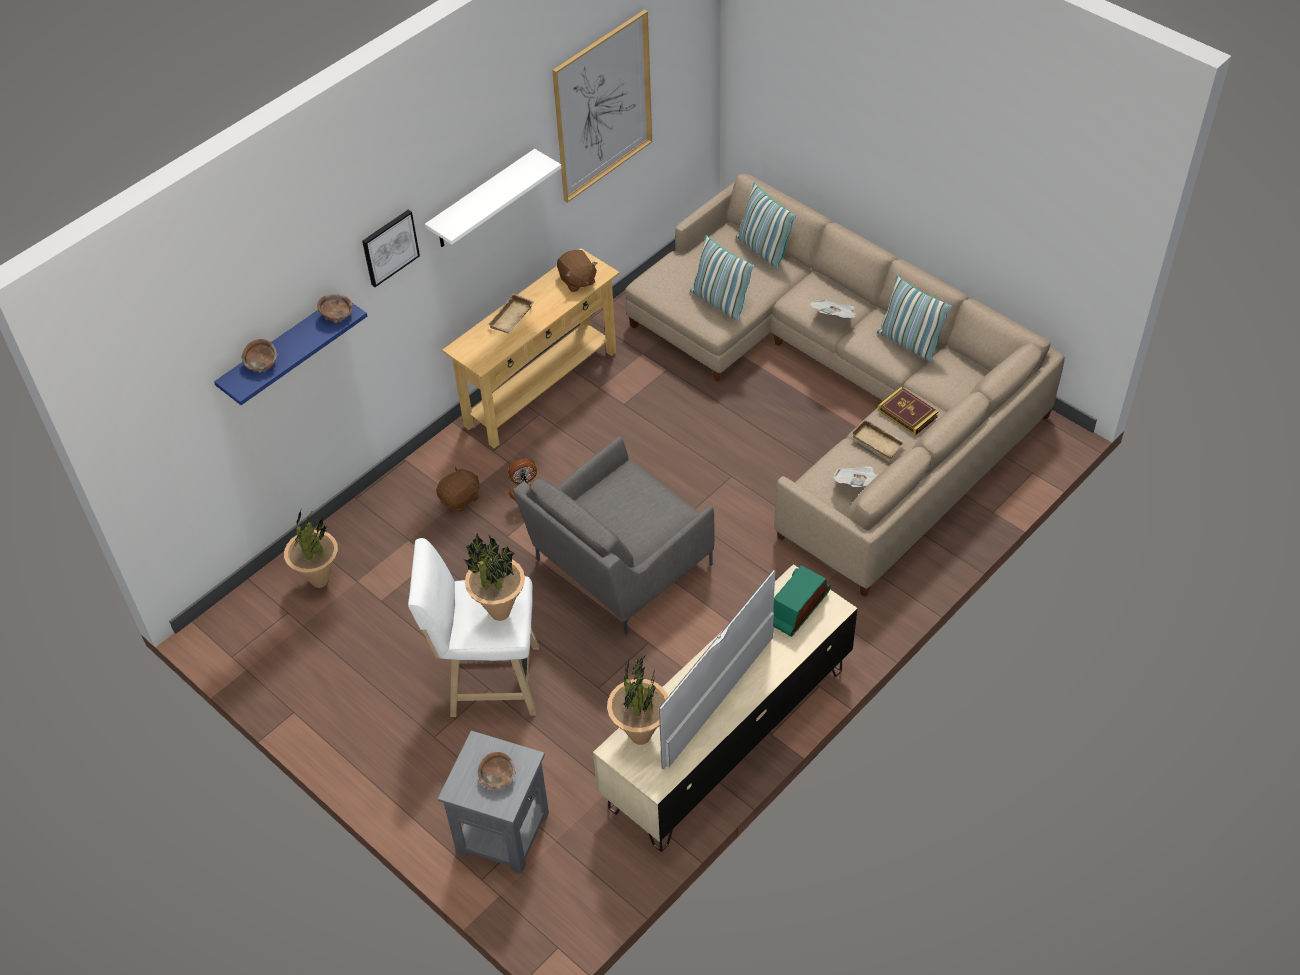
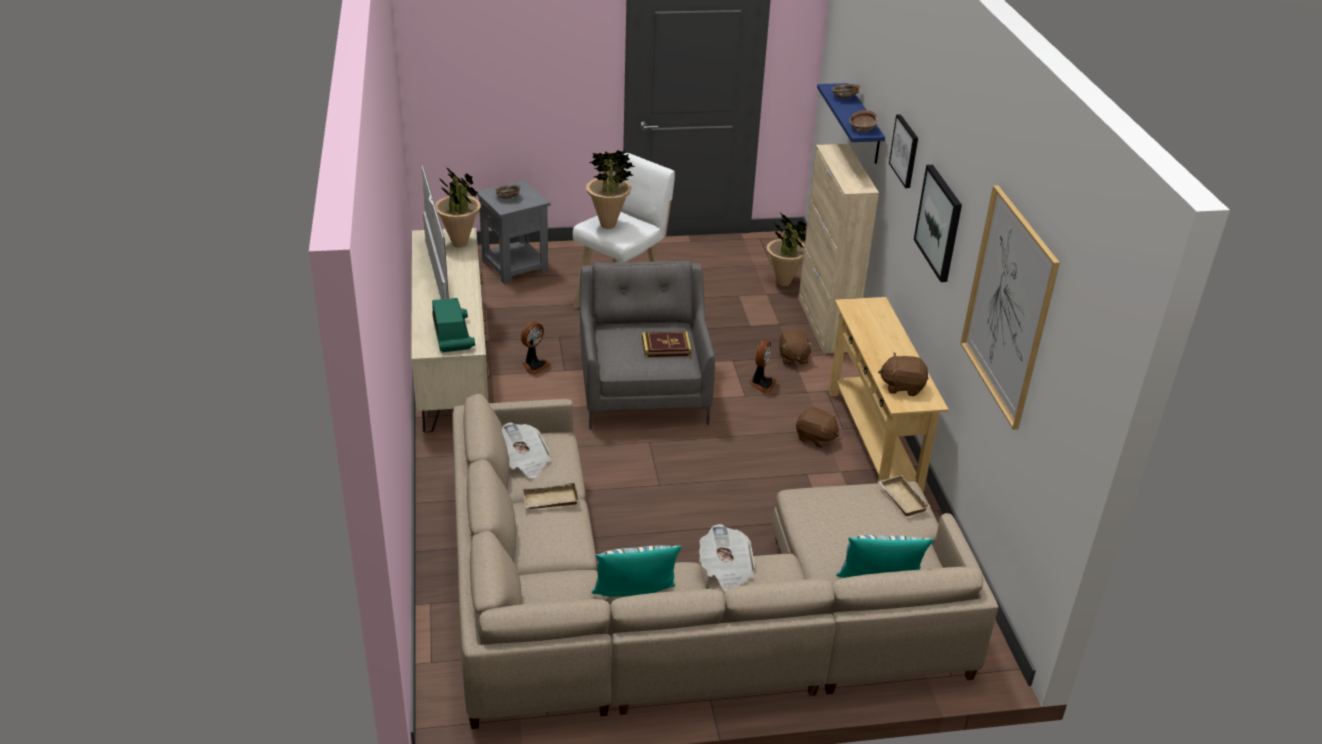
camera: 125 degrees right, 15 degrees down
(376, 507) = (825, 324): none -> beige cabinet
(482, 200) = (939, 222): white shelf -> picture
(512, 318) = (887, 338): beige tray -> beige tray (901, 499)
(570, 423) = (815, 438): none -> brown plush toy
(664, 670) = (534, 365): none -> fan
(720, 302) = (829, 515): pillow -> none
(907, 413) = (556, 536): book -> book (666, 347)

